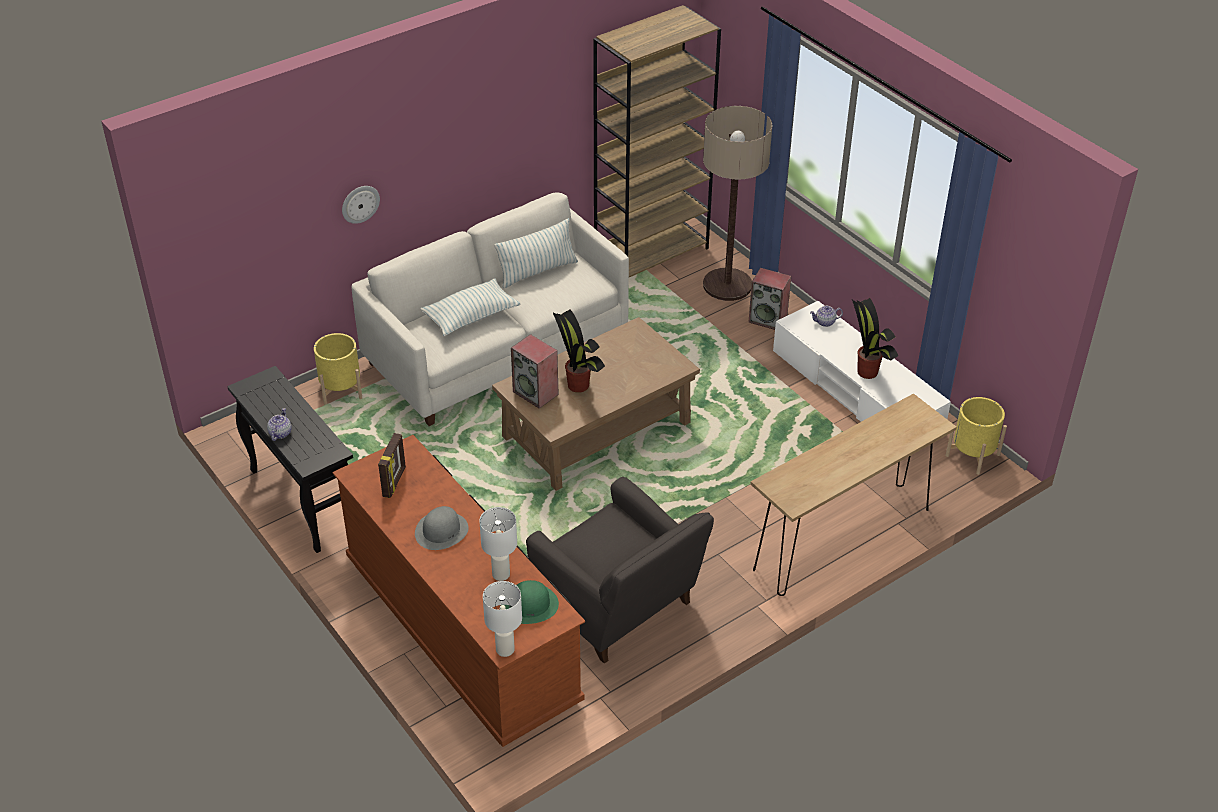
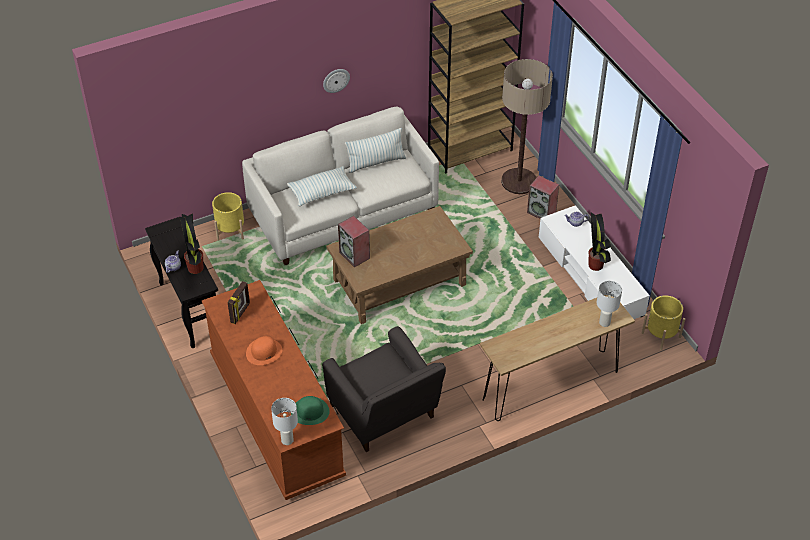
camera: 10 degrees right, 5 degrees up
(360, 203) = (251, 108): wall clock -> wall clock (336, 80)
(441, 530) = (264, 352): grey hat -> orange hat
(501, 574) = (296, 387): white table lamp -> white table lamp (605, 322)
(578, 384) = (385, 252): potted plant -> potted plant (195, 267)

